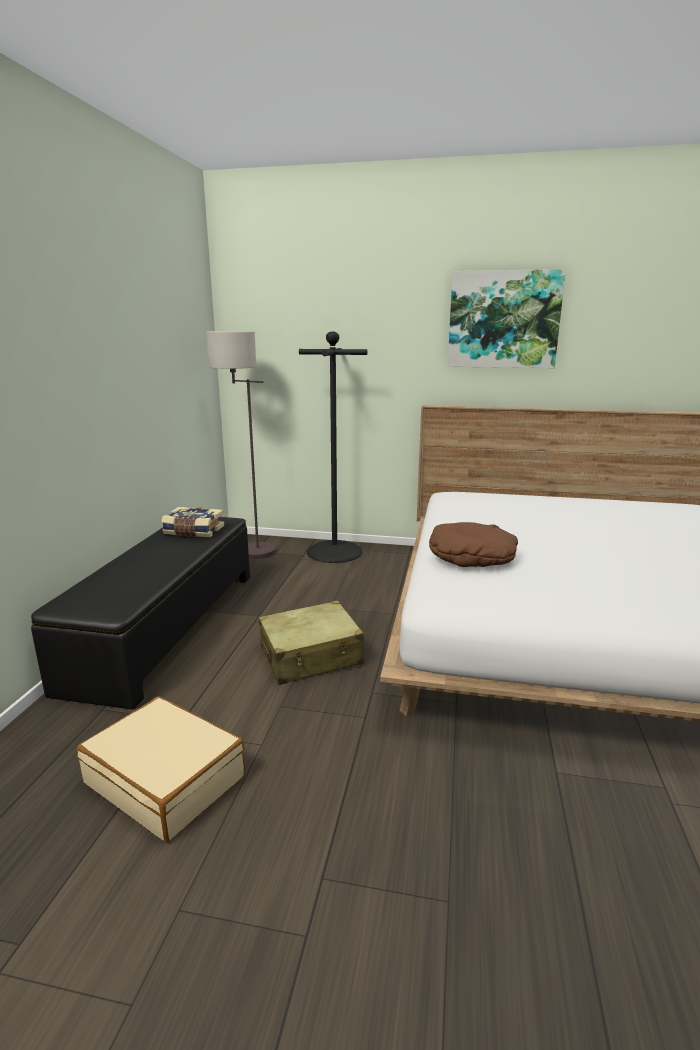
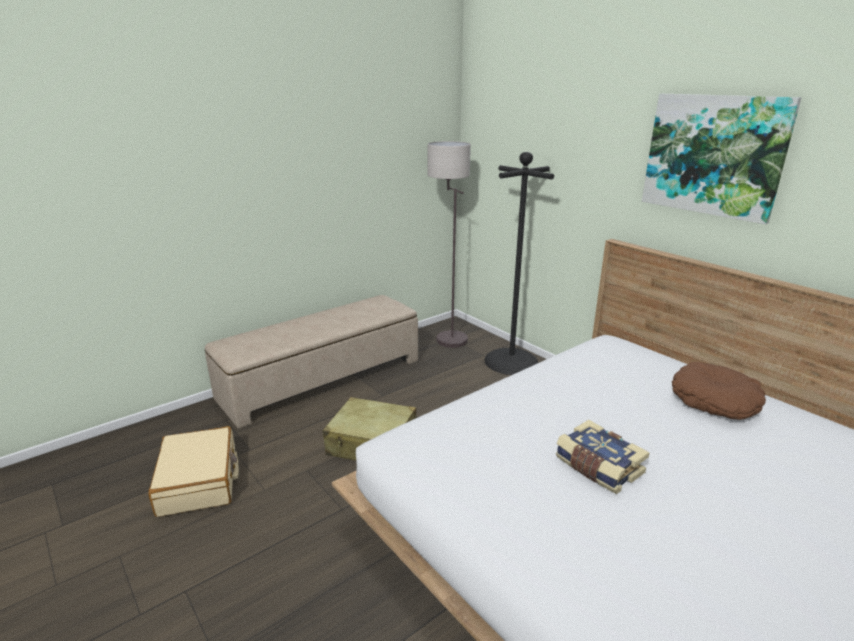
camera: 40 degrees right, 5 degrees up
(167, 625) = (322, 378): black bench -> beige bench
(193, 531) = (363, 312): book -> book (597, 467)
(471, 557) = (492, 414): brown pillow -> brown pillow (715, 401)

